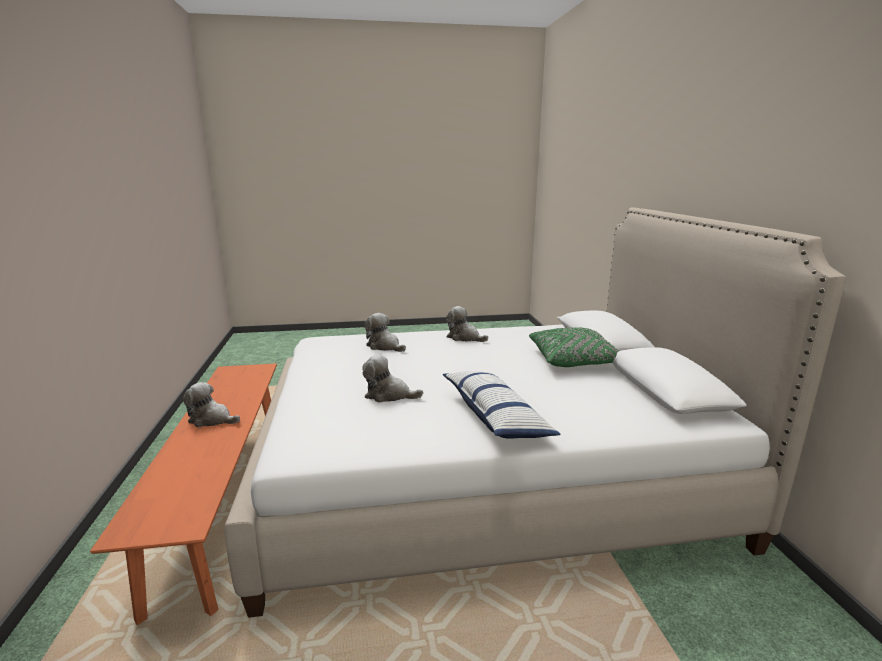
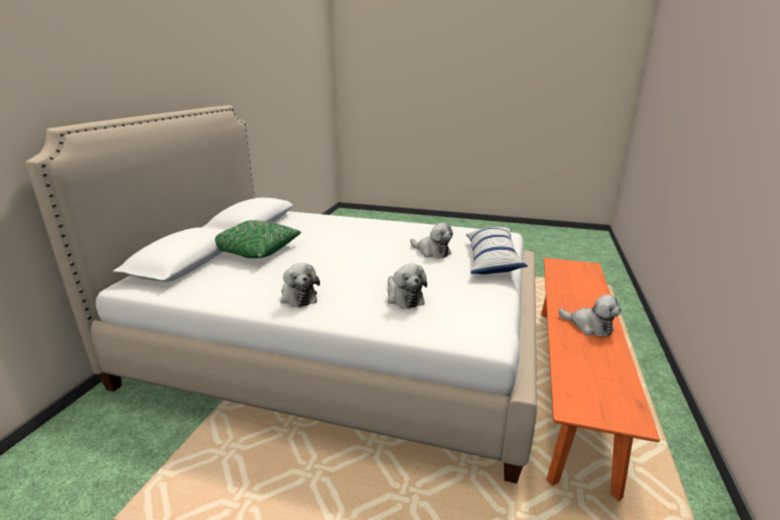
camera: 155 degrees left, 5 degrees up
(495, 416) = (376, 230): pillow -> pillow (491, 260)

